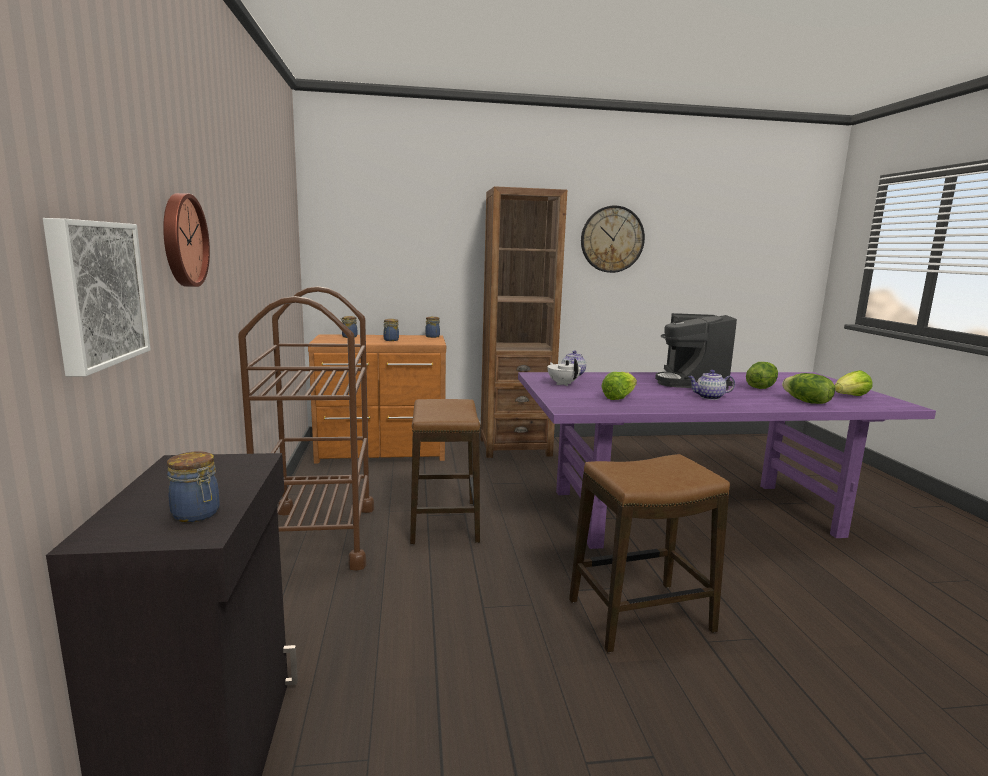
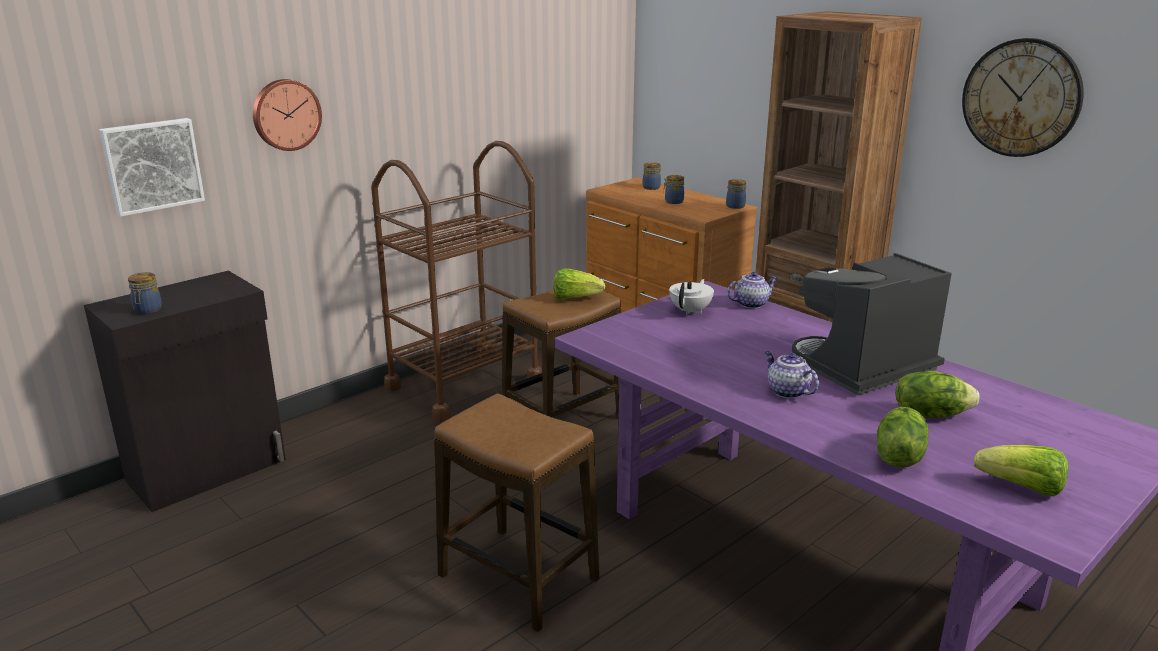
camera: 55 degrees right, 10 degrees up
(619, 397) = (682, 347): lettuce -> lettuce (575, 298)

